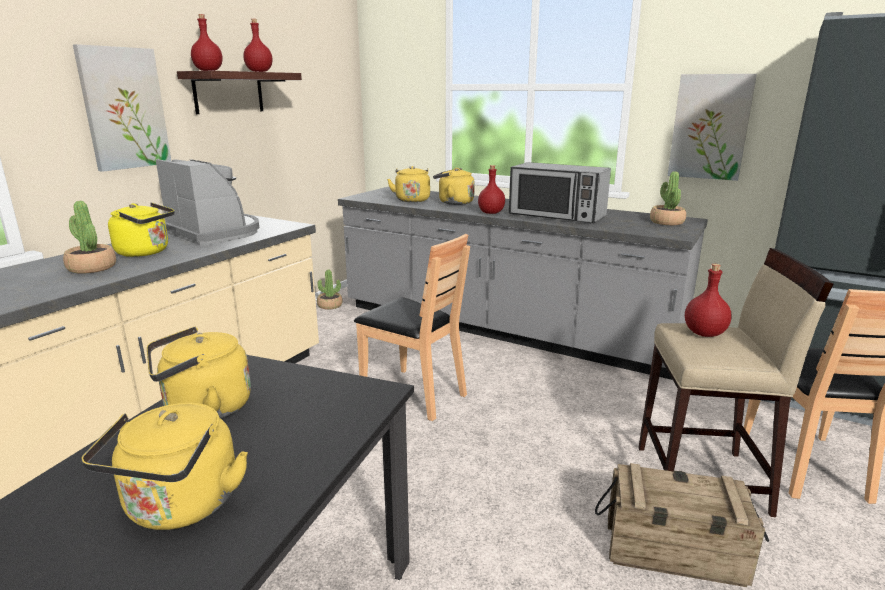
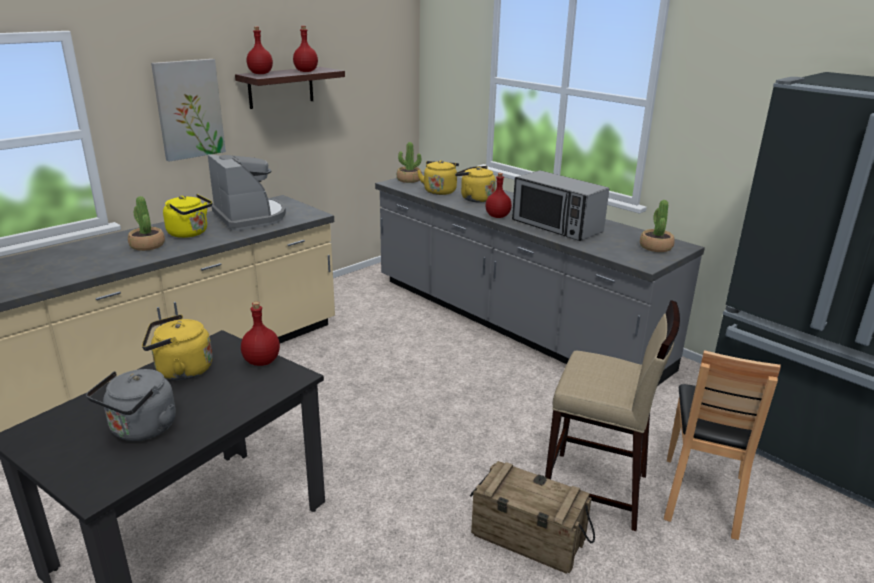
camera: 15 degrees right, 5 degrees up
(180, 507) = (141, 430): yellow kettle -> grey kettle
(330, 306) = (367, 277): potted plant -> potted plant (409, 180)
(414, 394) = (396, 374): brown chair -> none
(704, 333) = (599, 366): red bottle -> red bottle (262, 361)
(710, 127) = (721, 154): picture -> none

